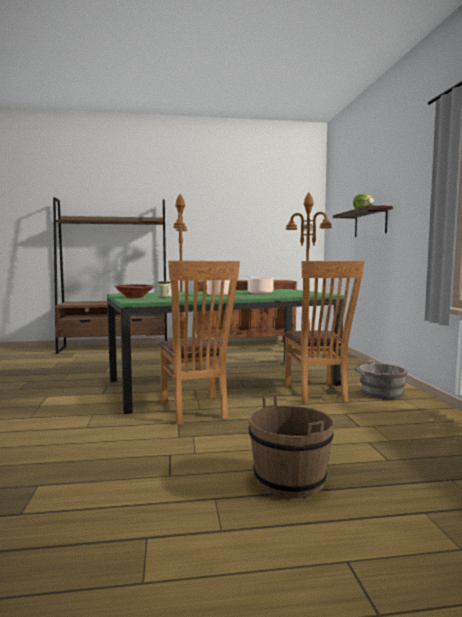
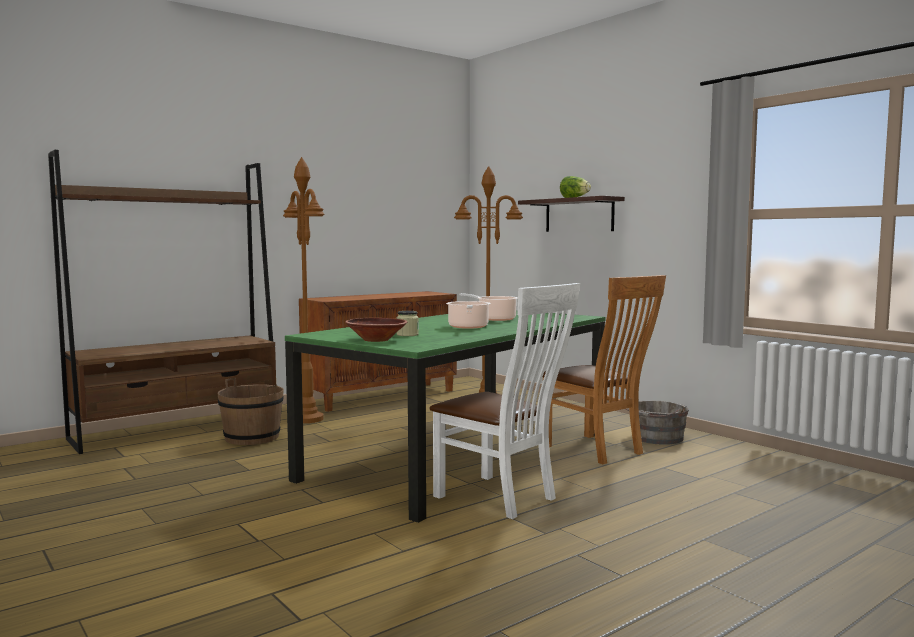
camera: 30 degrees left, 0 degrees up
(196, 411) = (501, 498): brown chair -> white chair
(289, 479) = (735, 546): brown bucket -> brown bucket (252, 438)

